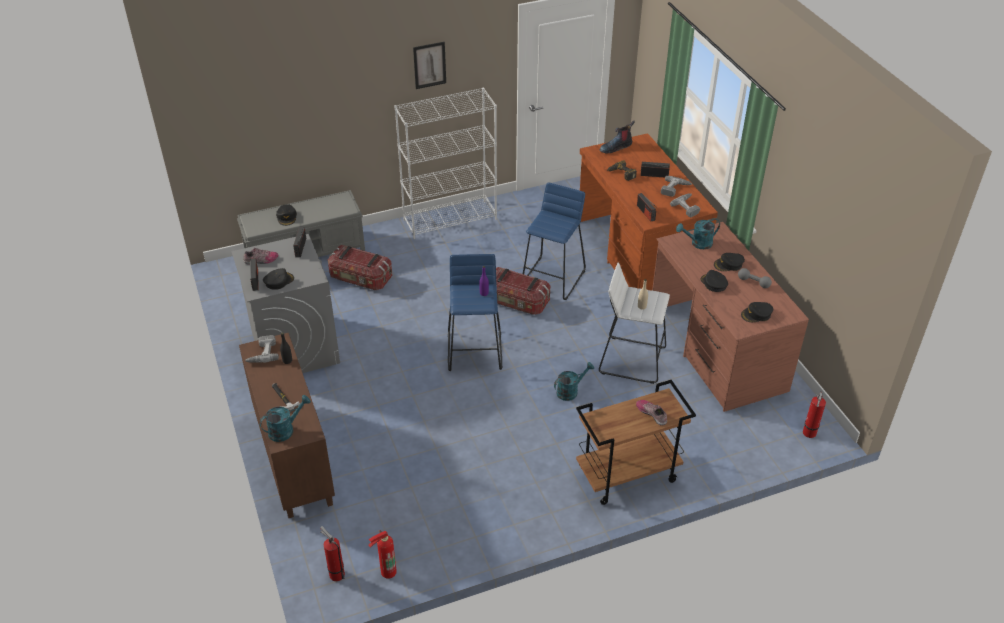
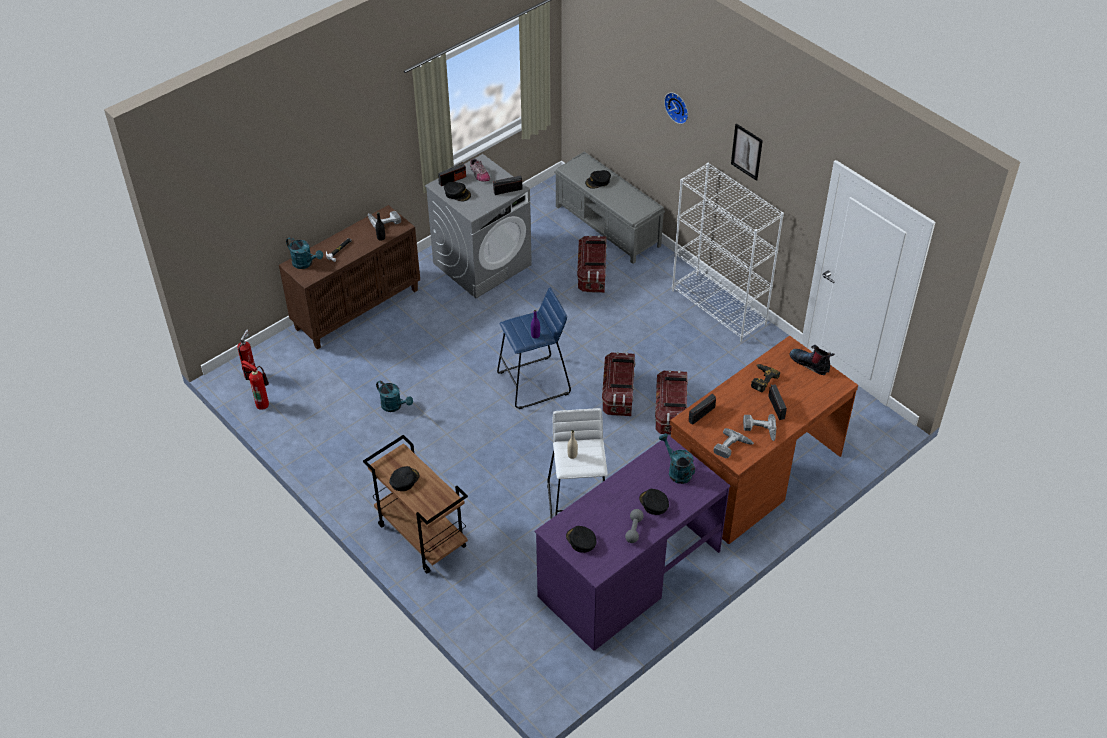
camera: 70 degrees right, 5 degrees up
(343, 81) = (678, 107): none -> wall clock
(553, 278) = (671, 412): blue stool -> storage box
(570, 391) = (512, 467): turquoise watering can -> turquoise watering can (394, 406)
(652, 414) = (424, 494): shoe -> none
(713, 283) = (615, 496): black cap -> black cap (404, 480)
(716, 349) = (629, 573): brown desk -> purple desk
(809, 434) = (536, 677): fire extinguisher -> none

